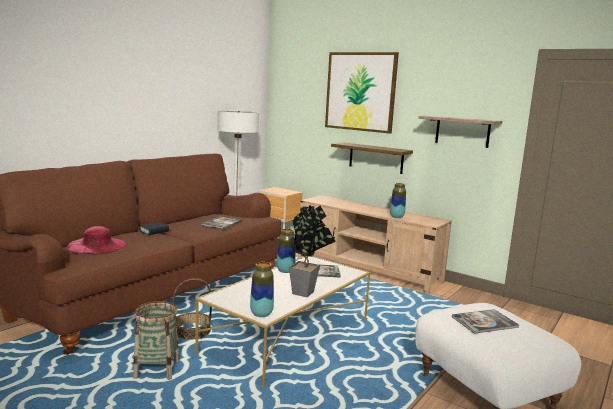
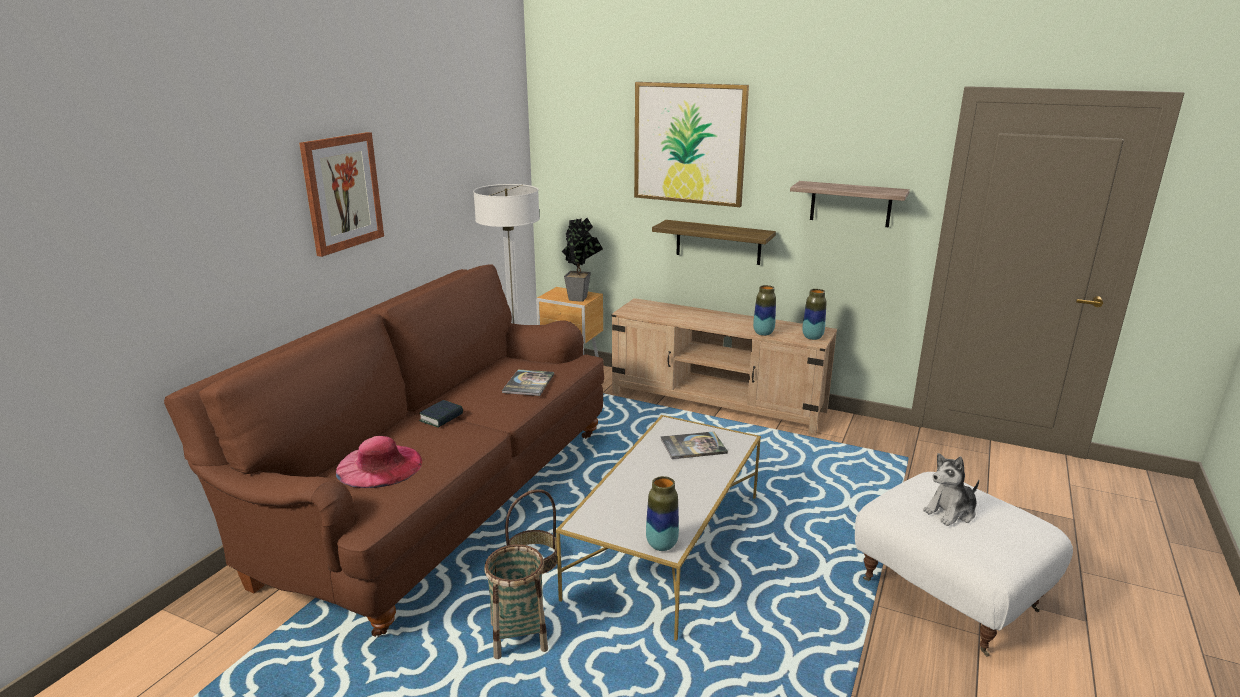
camera: 10 degrees left, 10 degrees up
(123, 90) = (342, 192): none -> picture
(285, 271) = (648, 453): vase -> vase (812, 337)
(306, 292) = (697, 490): potted plant -> potted plant (580, 297)
(484, 322) = (951, 512): book -> plush toy

